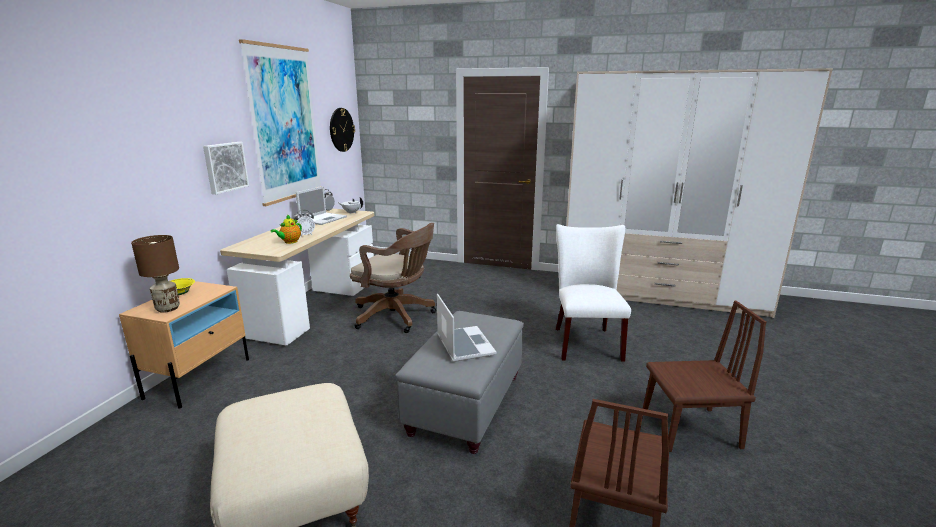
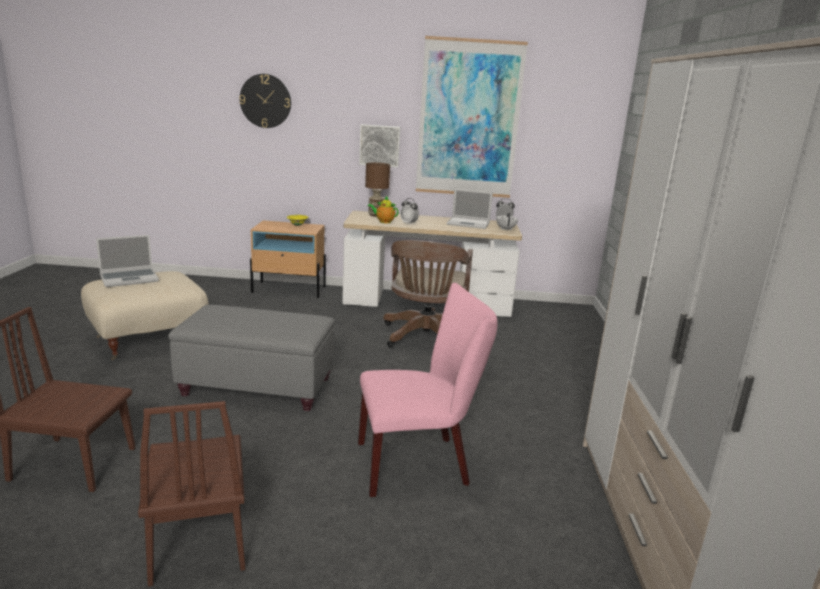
camera: 75 degrees right, 0 degrees up
(168, 308) = (271, 226): brown table lamp -> brown table lamp (376, 215)
(341, 130) = (575, 139): wall clock -> wall clock (265, 101)
(464, 345) = (248, 321): laptop -> laptop (130, 278)
(585, 341) = (419, 463): white chair -> pink chair

